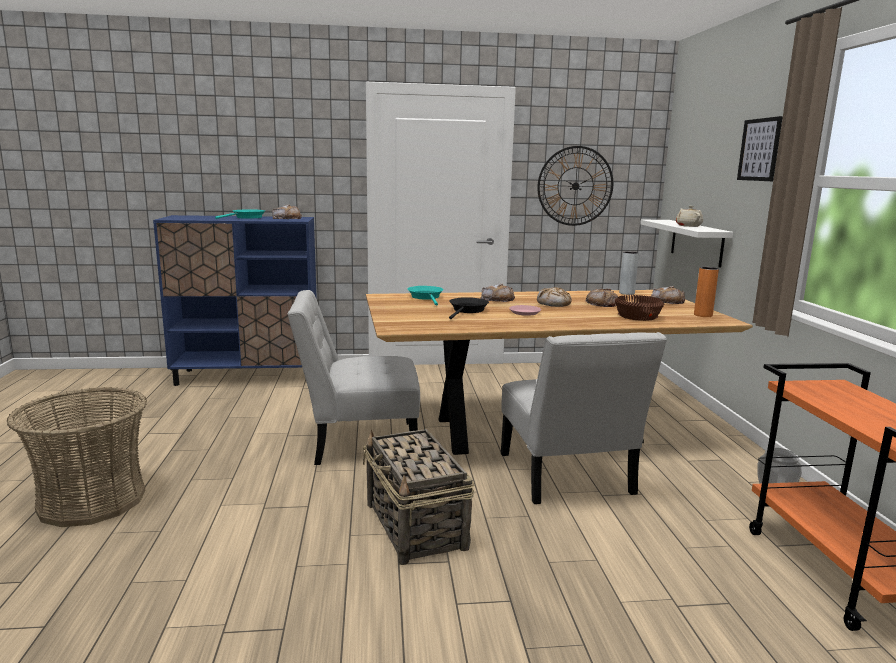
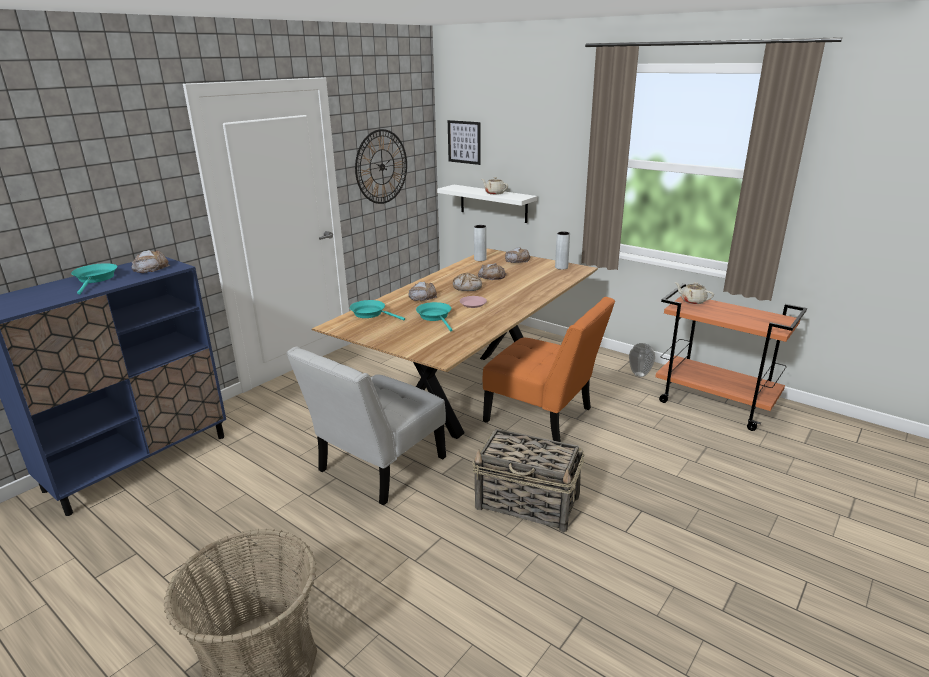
camera: 45 degrees left, 10 degrees up
(467, 310) = (435, 317): black frying pan -> turquoise frying pan
(567, 478) = (543, 417): white chair -> orange chair
(637, 316) = (536, 282): brown bowl -> none
(703, 315) = (561, 267): orange vase -> grey vase
(759, 149) = (556, 134): picture -> picture (464, 142)
(837, 387) = (692, 301): none -> beige teapot

